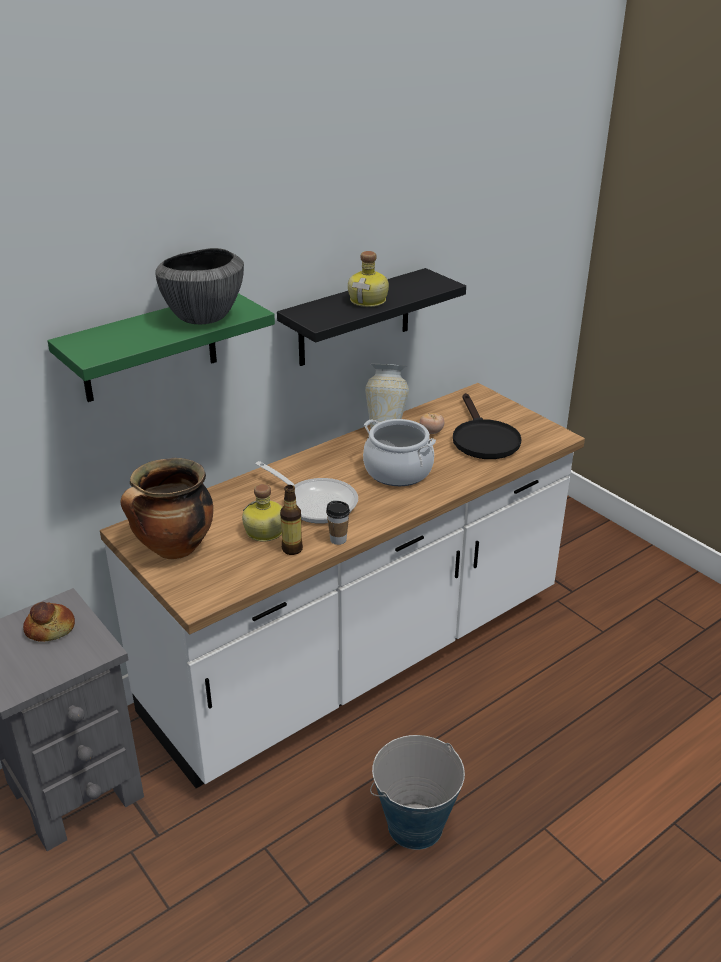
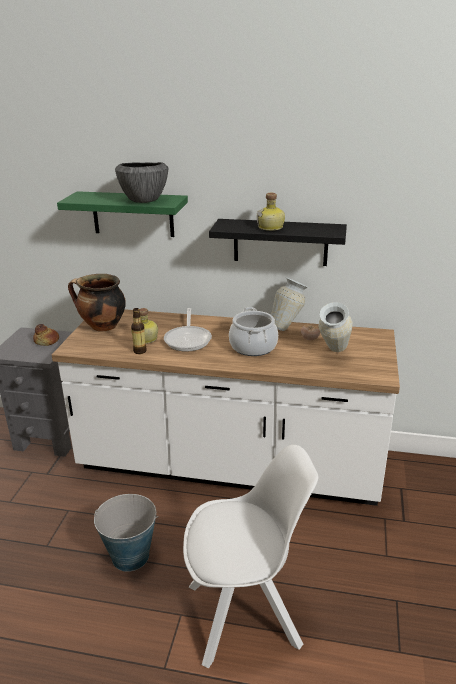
camera: 50 degrees right, 5 degrees down
(338, 539) = (164, 358): cup -> none
(483, 438) = (332, 355): black frying pan -> vase
(588, 775) = (245, 614): none -> white chair

